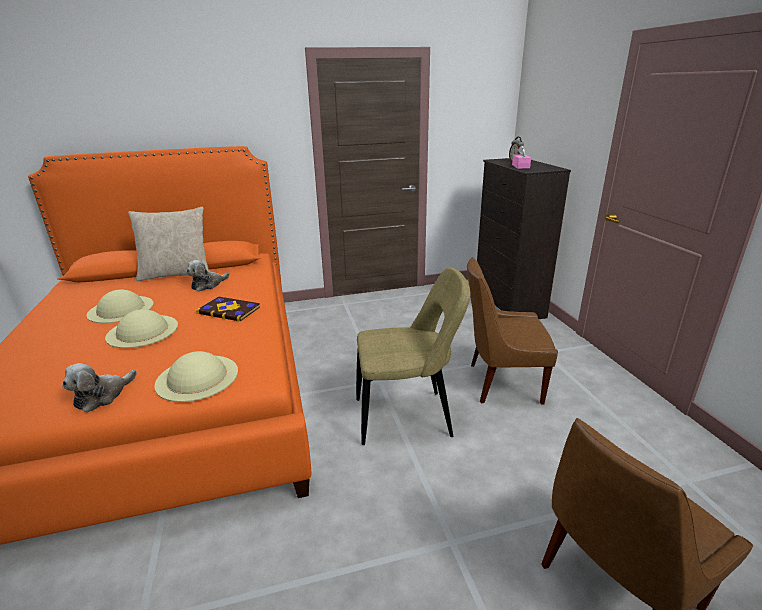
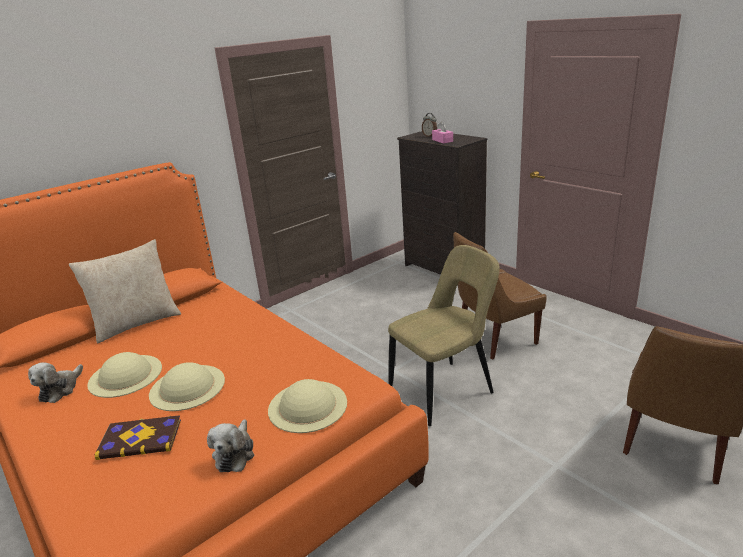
camera: 25 degrees left, 0 degrees up
(208, 285) = (192, 324): plush toy -> plush toy (60, 389)
(229, 310) = (253, 341): book -> book (140, 438)

